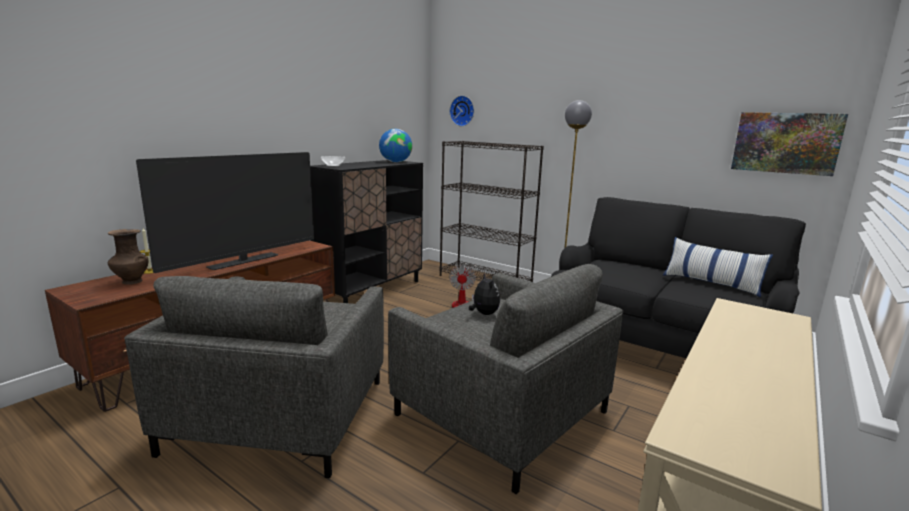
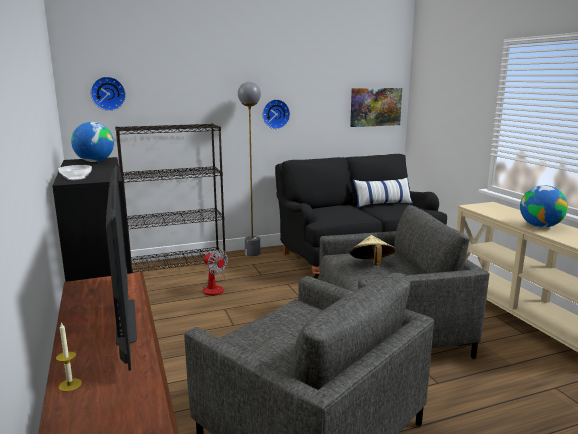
camera: 55 degrees left, 0 degrees up
(131, 281) = (102, 401): brown vase -> none
(484, 314) = (371, 265): plush toy -> beige hat
(618, 141) = (275, 114): none -> wall clock
(738, 362) = (540, 226): none -> globe

